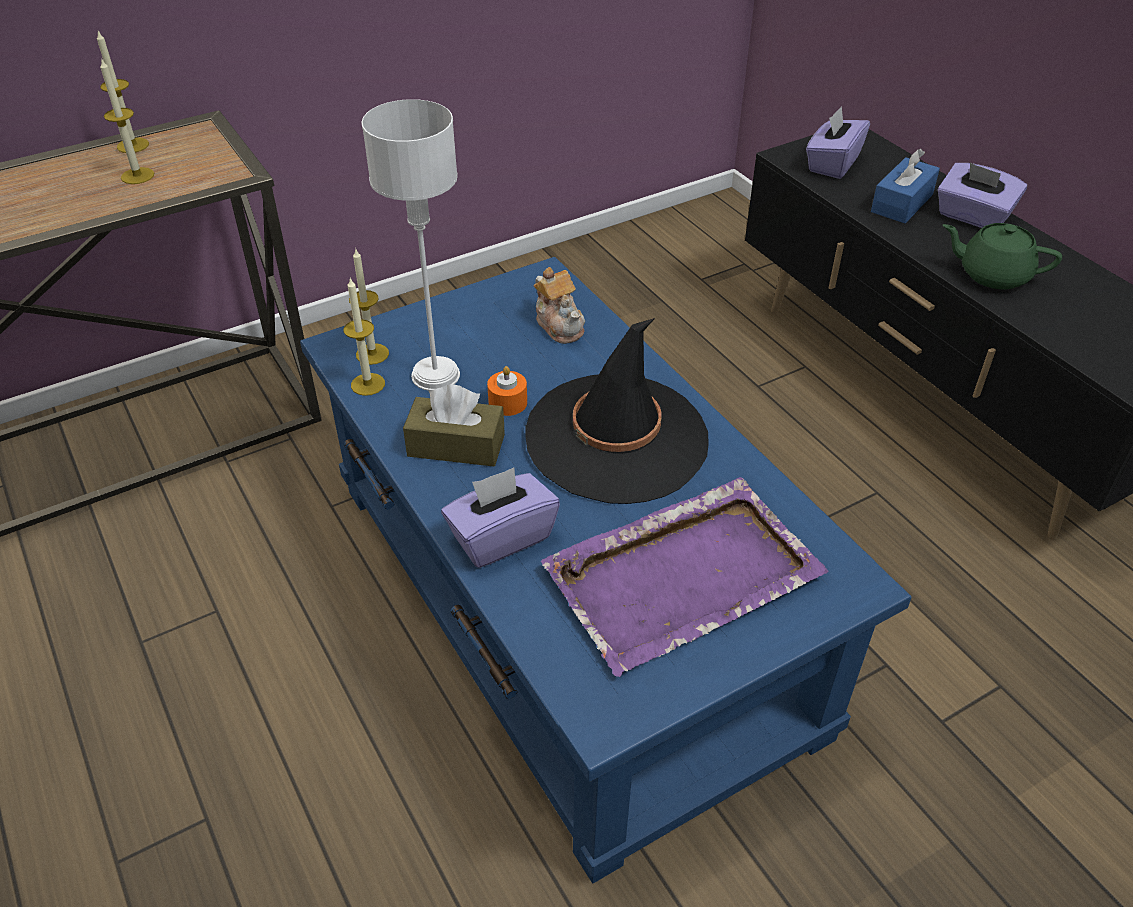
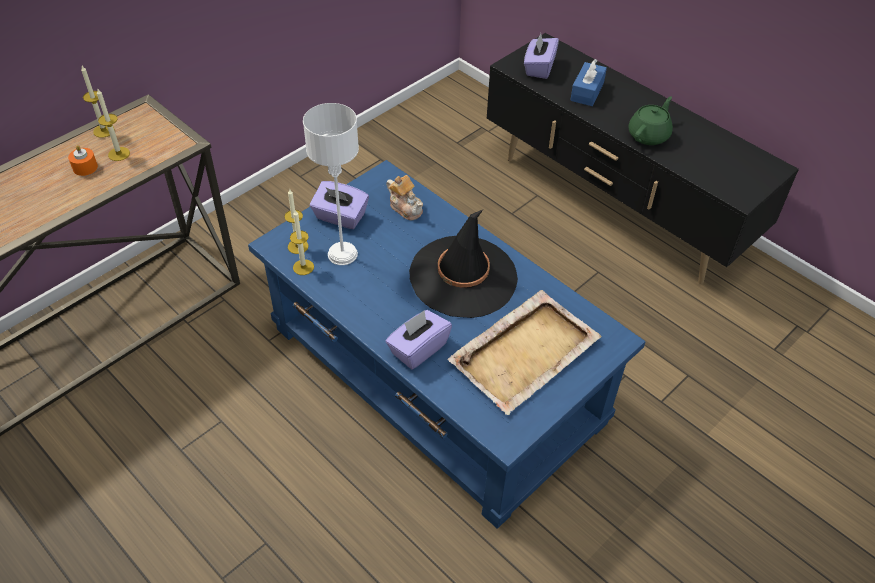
camera: 15 degrees left, 5 degrees up
(456, 445) = (372, 298): brown tissue box -> none
(508, 402) = (392, 265): orange candle -> orange candle (85, 167)
(685, 575) = (526, 352): purple tray -> beige tray
(972, 217) = (630, 95): purple tissue box -> purple tissue box (340, 217)
(992, 274) = (649, 135): green teapot -> green teapot turned 120 degrees clockwise

